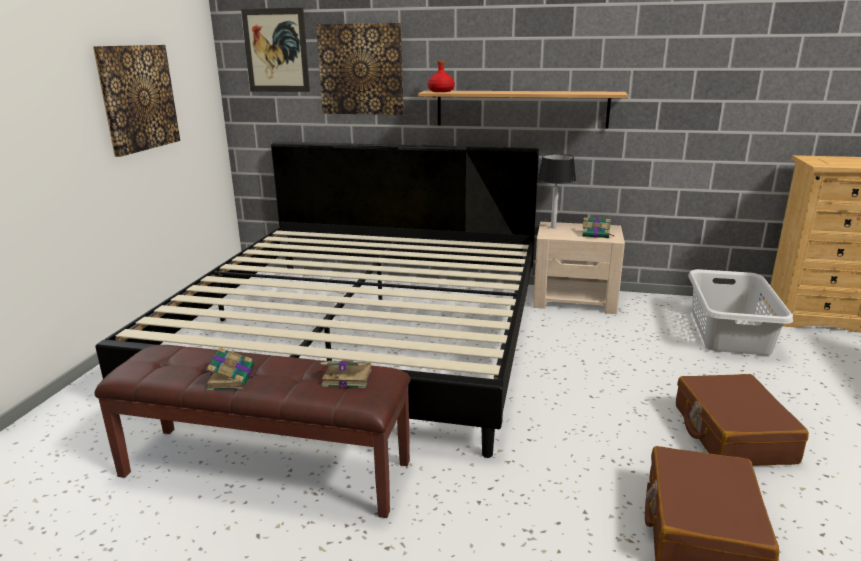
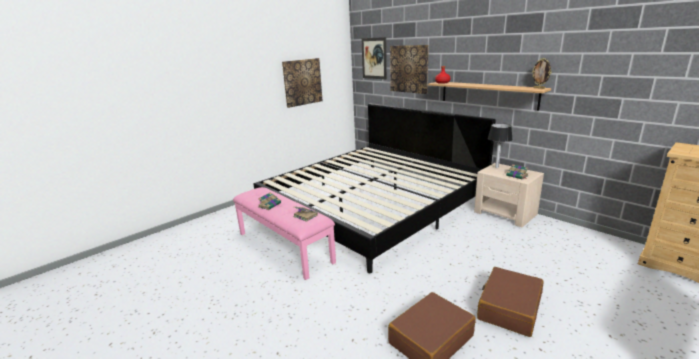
camera: 35 degrees right, 0 degrees up
(267, 467) = (285, 247): brown bench -> pink bench
(612, 92) = (539, 88): none -> picture frame
(728, 332) = (588, 257): grey laundry basket -> none

